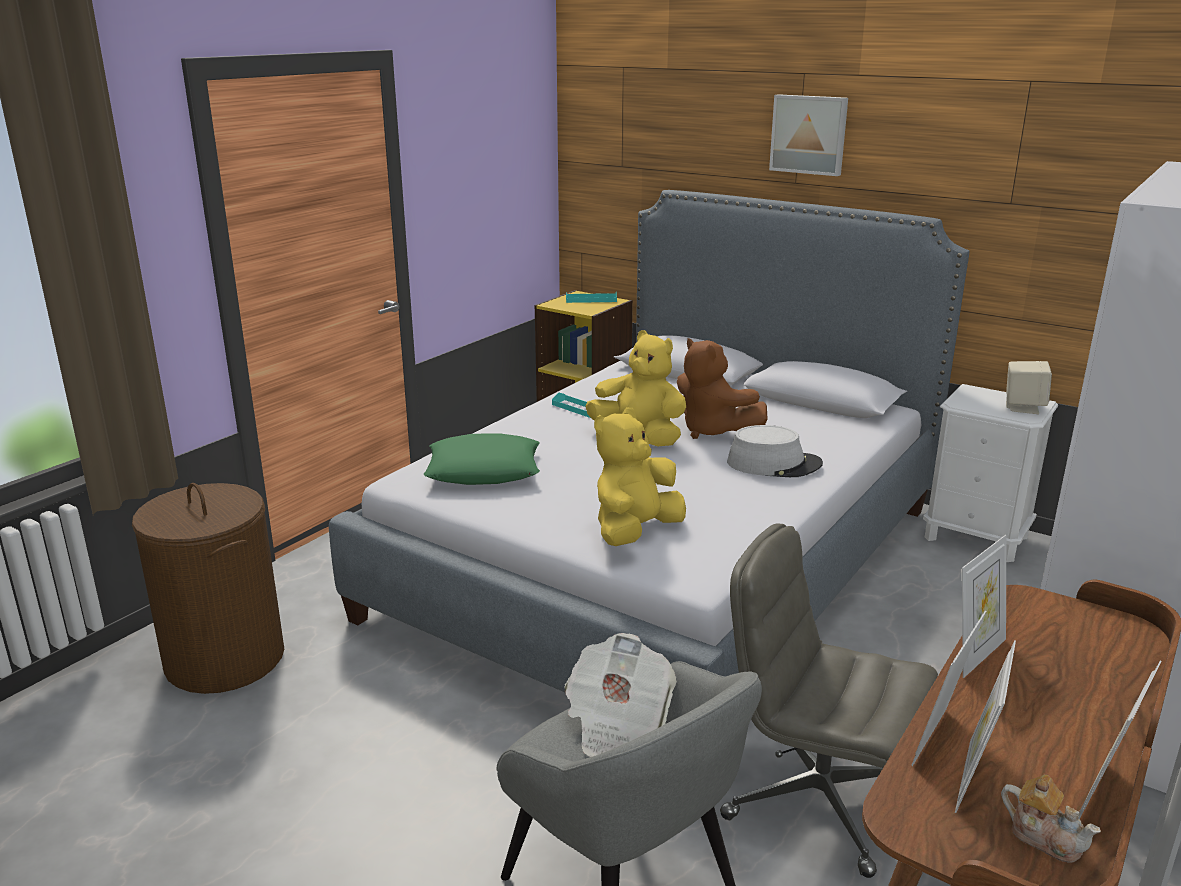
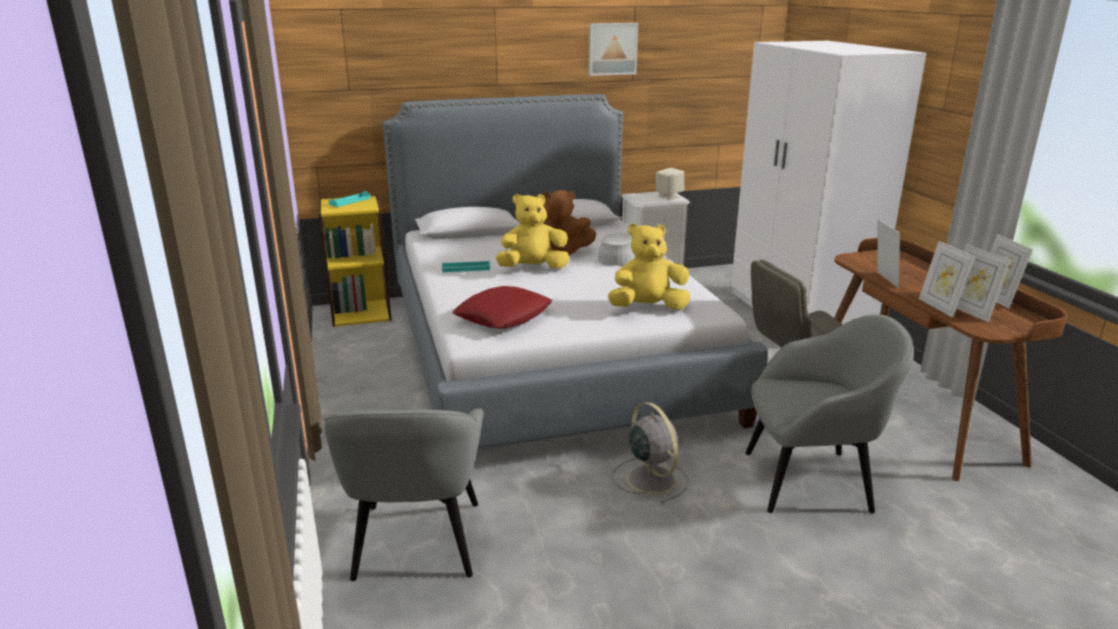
camera: 50 degrees left, 0 degrees up
(224, 659) = (417, 542): brown laundry basket -> grey armchair
(477, 746) = (650, 478): none -> grey fan
(484, 470) = (503, 315): green pillow -> red pillow
(617, 722) = (793, 385): newspaper -> none
(635, 532) = (648, 308): yellow plush toy -> yellow plush toy turned 90 degrees clockwise
(809, 134) = (504, 49): picture -> picture (612, 49)
(1044, 837) = (1012, 315): teapot -> none

